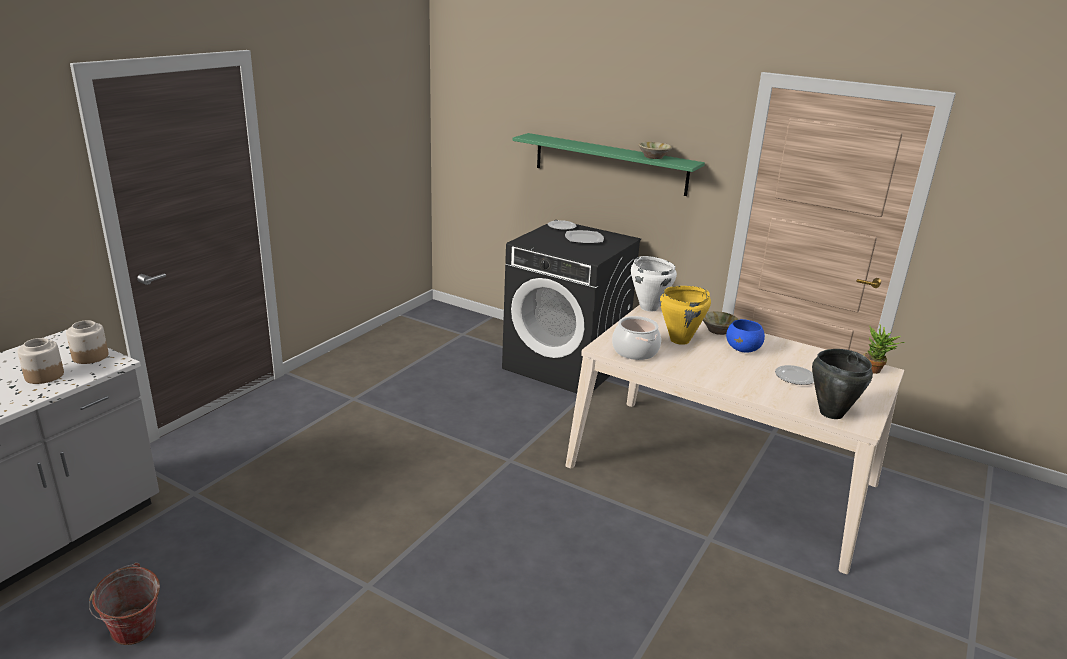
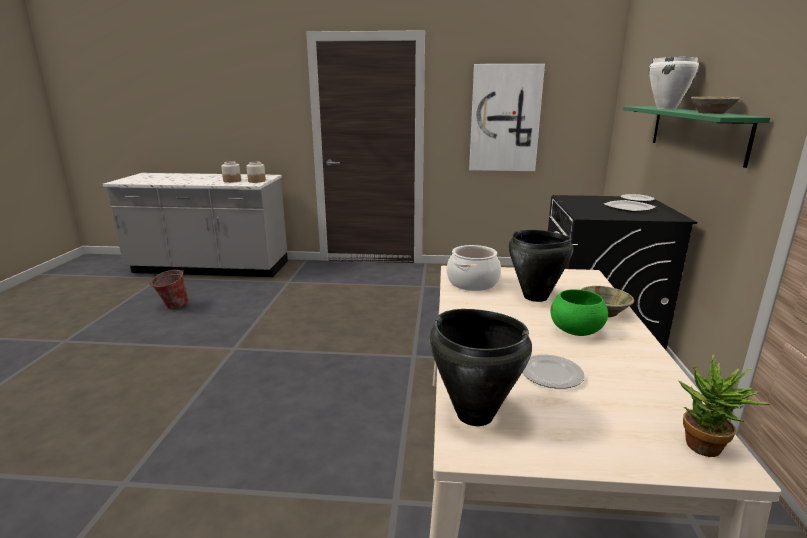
camera: 65 degrees right, 5 degrees down
(346, 155) = (505, 118): none -> picture
(649, 307) = (588, 274): white cooking pot -> white cooking pot (666, 109)
(680, 340) = (535, 297): yellow cooking pot -> black cooking pot
(743, 349) = (576, 331): blue bowl -> green bowl

